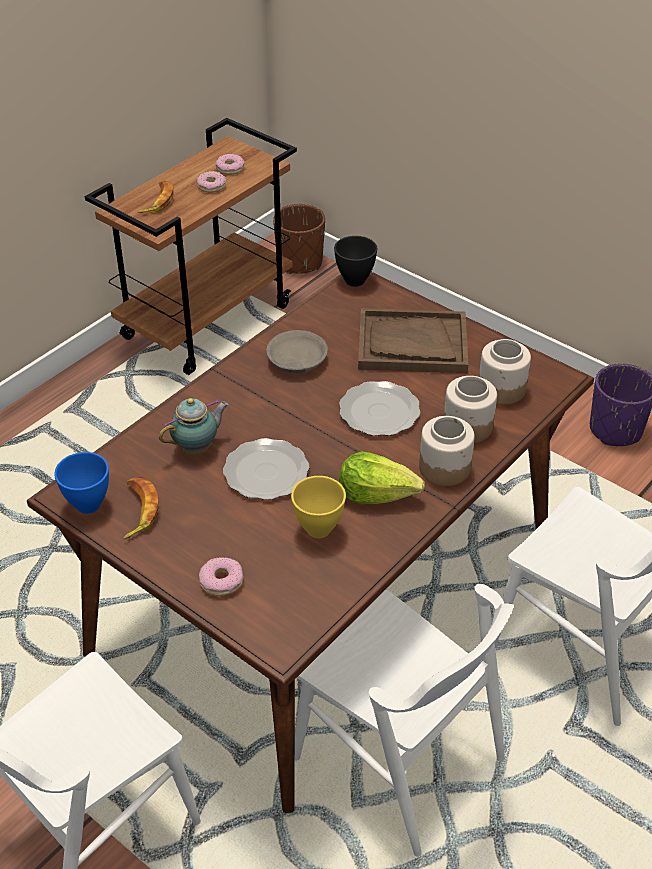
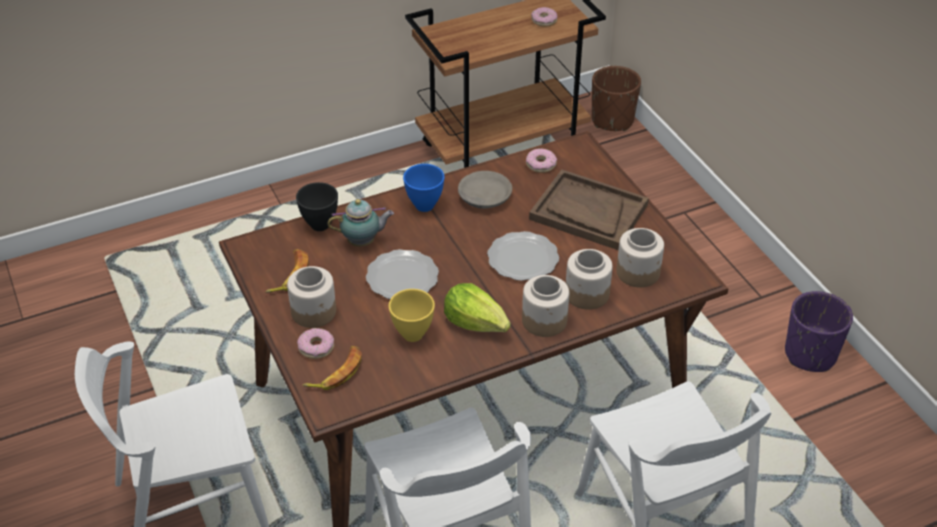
camera: 25 degrees right, 0 degrees up
(87, 505) = (256, 259): blue bowl -> blue bowl (423, 205)
(157, 201) = (466, 34): banana -> banana (337, 372)
(193, 542) = (314, 312): none -> jar
(211, 186) = (518, 32): donut -> donut (541, 164)
(353, 281) = (575, 145): black bowl -> black bowl (319, 224)

